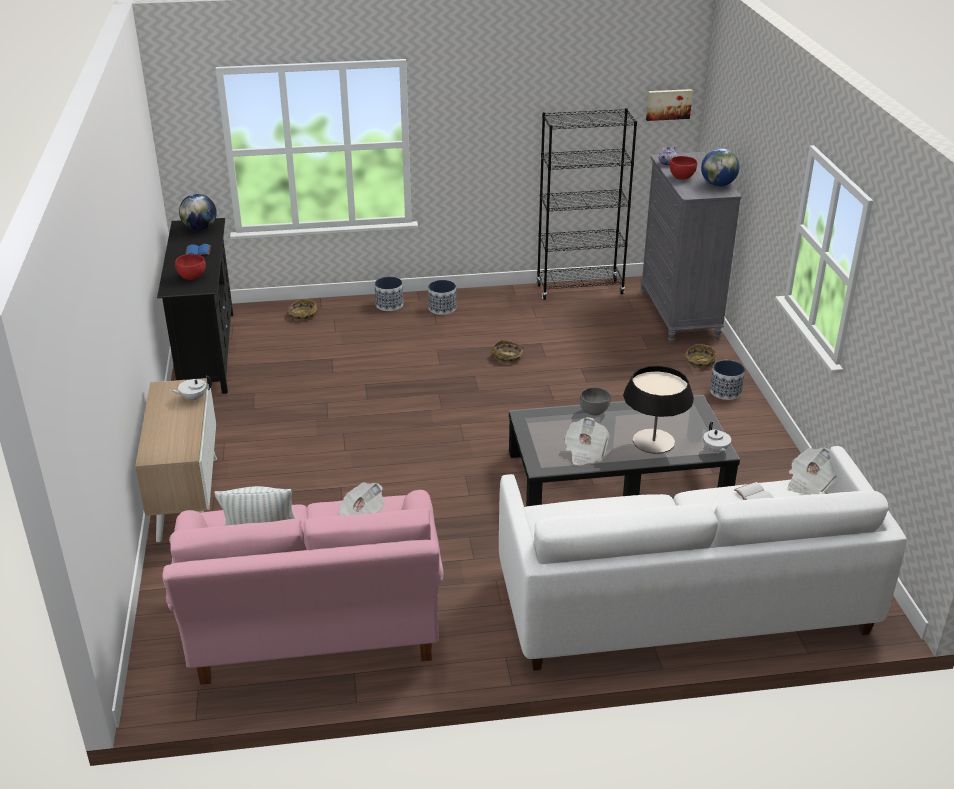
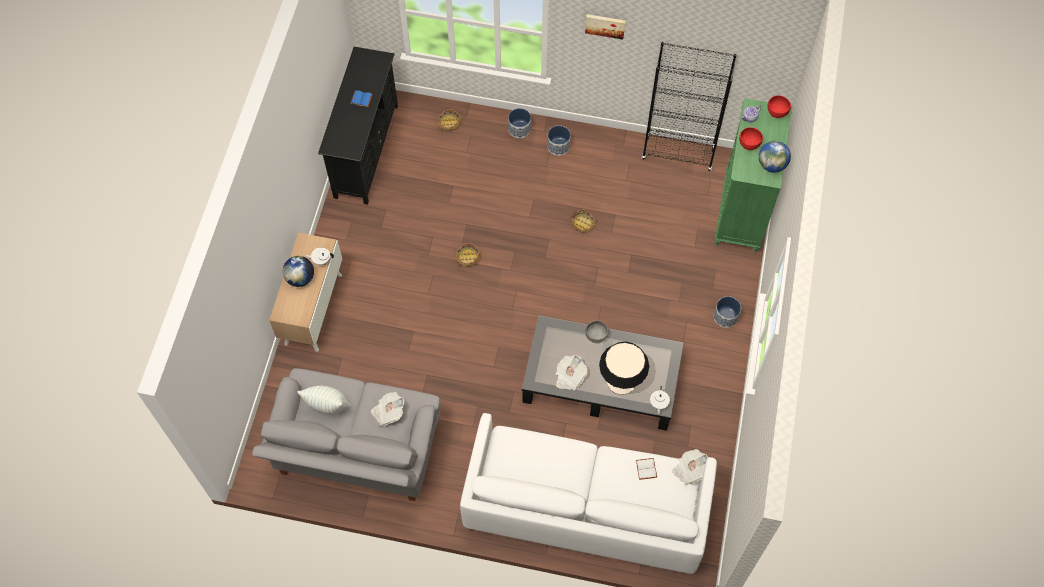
camera: 20 degrees right, 30 degrees up
(191, 277) = (348, 134): red bowl -> red bowl (776, 112)
(200, 228) = (371, 65): globe -> globe (300, 278)
(314, 628) = (357, 452): pink sofa -> grey sofa
(668, 104) = (774, 58): picture -> picture (605, 25)
(679, 315) = (742, 212): grey dresser -> green dresser
(699, 362) = (725, 276): basket -> basket (467, 257)

